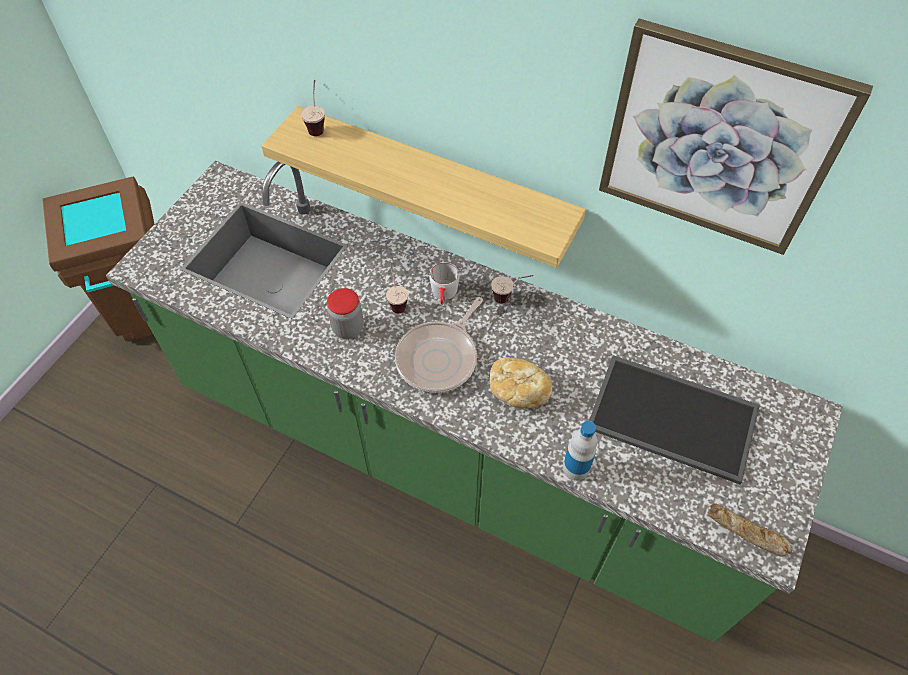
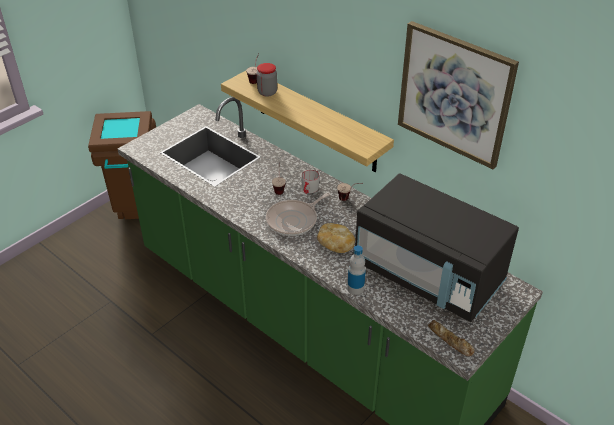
camera: 15 degrees right, 15 degrees down
(348, 328) = (245, 196): jar -> jar (267, 92)
(675, 416) = (428, 275): tray -> black microwave

